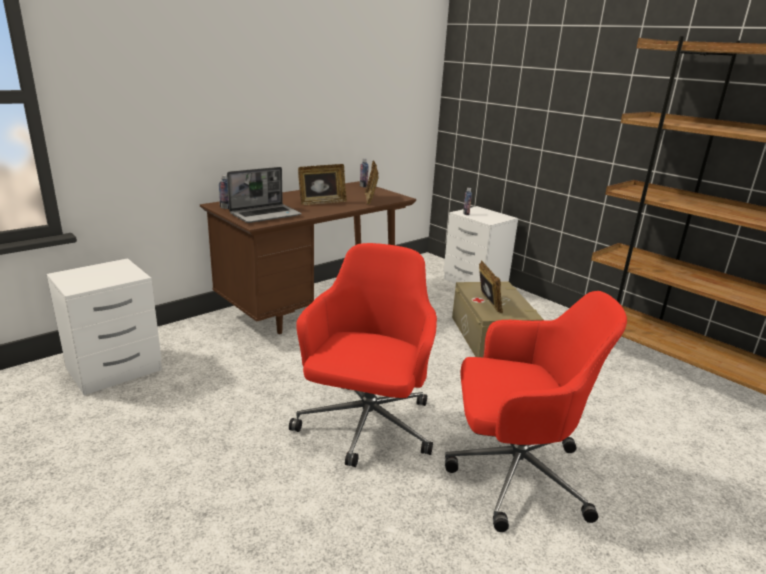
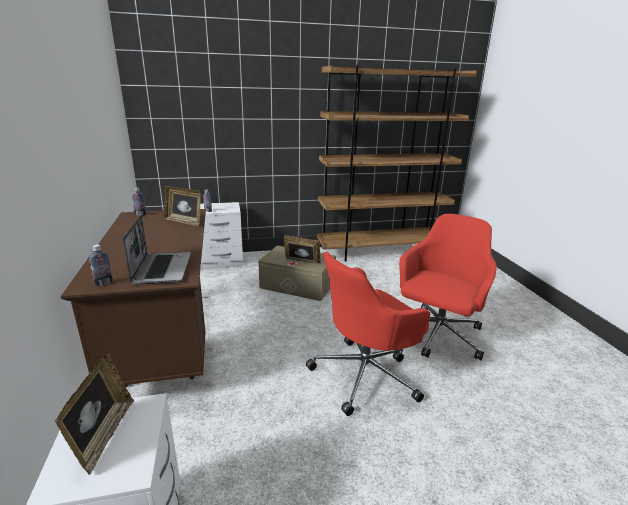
camera: 60 degrees left, 0 degrees up
(322, 202) = (162, 239): picture frame -> picture frame (103, 435)
(366, 427) = (366, 374): red office chair -> red office chair turned 75 degrees counterclockwise

